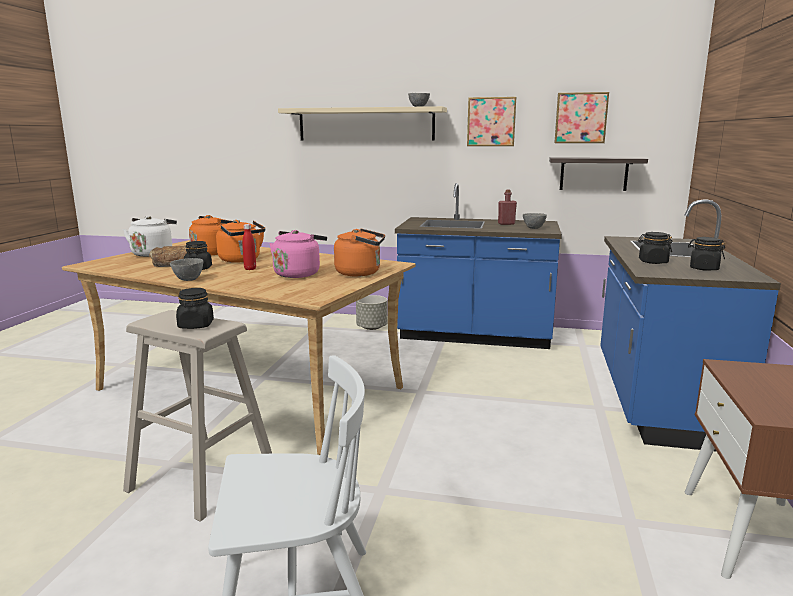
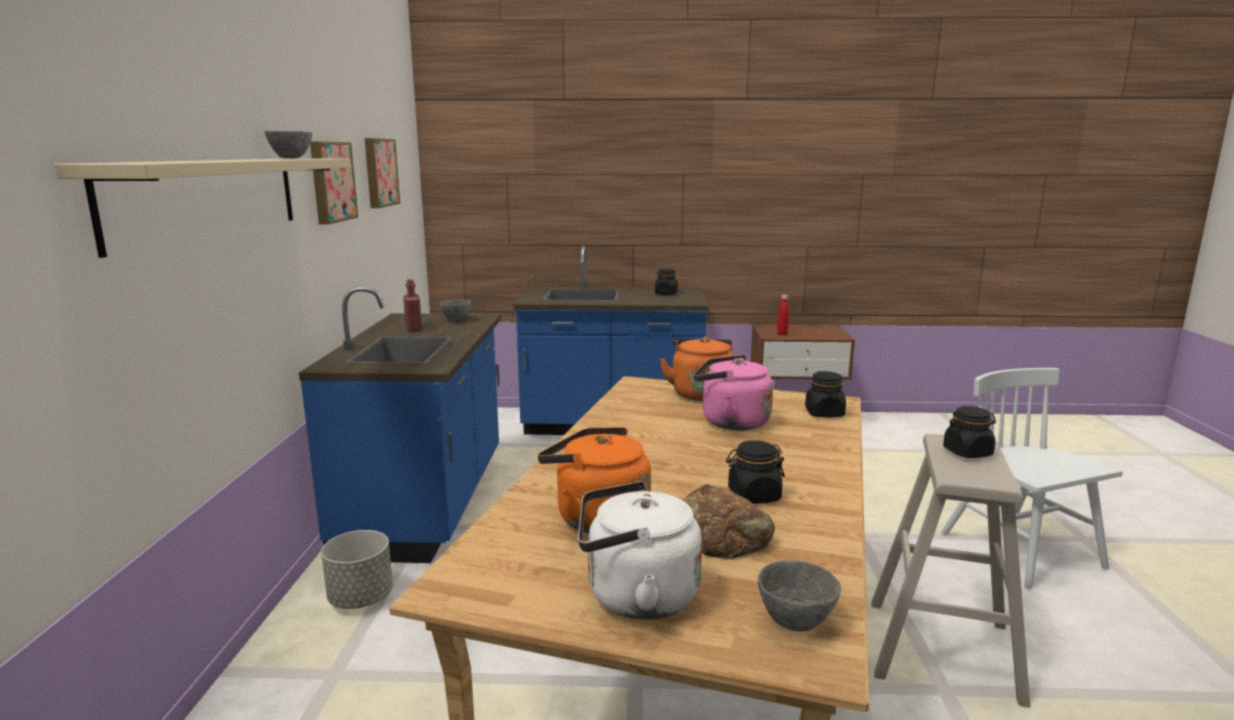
camera: 100 degrees left, 0 degrees up
(189, 280) = (832, 483): grey bowl -> grey bowl (794, 621)
(241, 260) = (662, 475): orange kettle -> none
(250, 269) = (724, 455): red bottle -> red bottle (782, 334)
(593, 174) = (393, 243): shelf -> none
(652, 262) = (648, 300): black jar -> black jar (824, 413)

